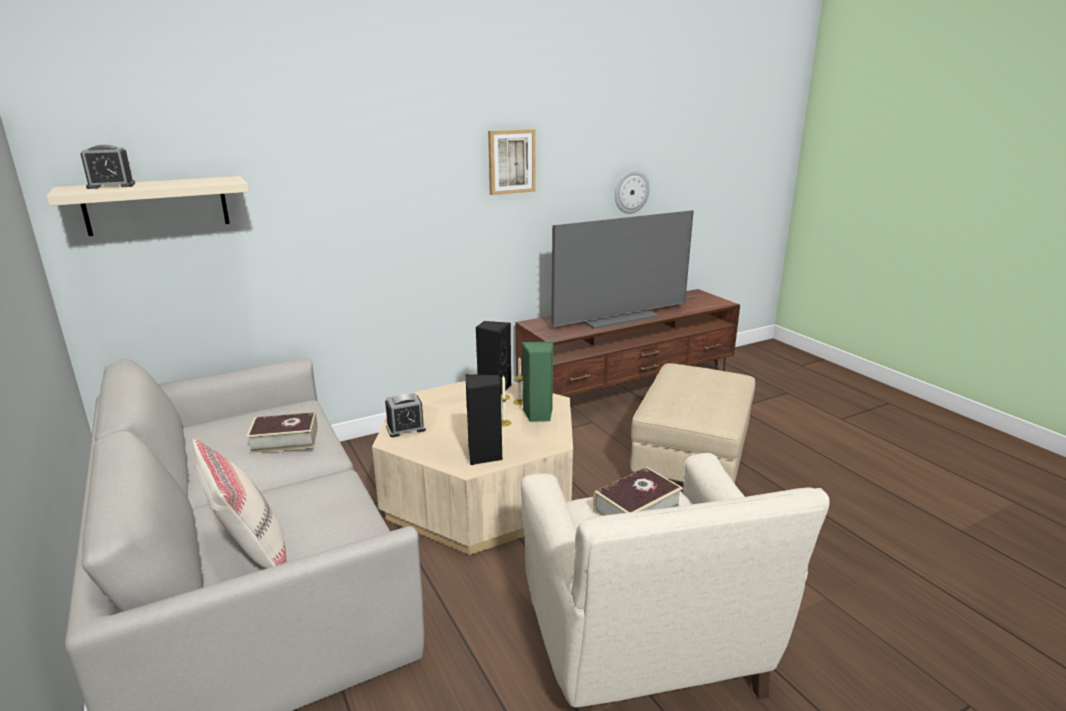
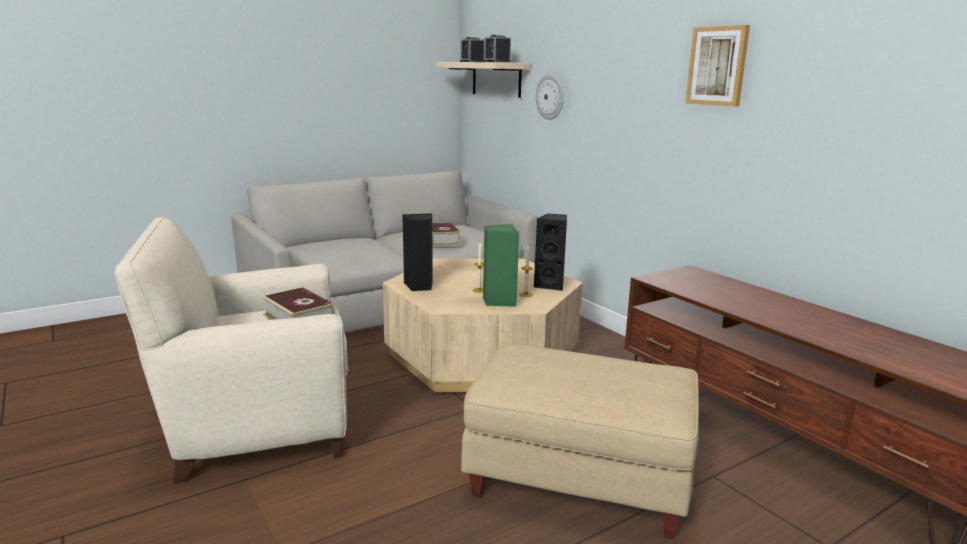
camera: 85 degrees right, 5 degrees down
(250, 554) = (313, 246): beige pillow -> none
(405, 428) = (463, 264): alarm clock -> alarm clock (497, 62)
(617, 317) = (770, 309): television -> none
(631, 192) = (904, 133): wall clock -> wall clock (550, 97)

